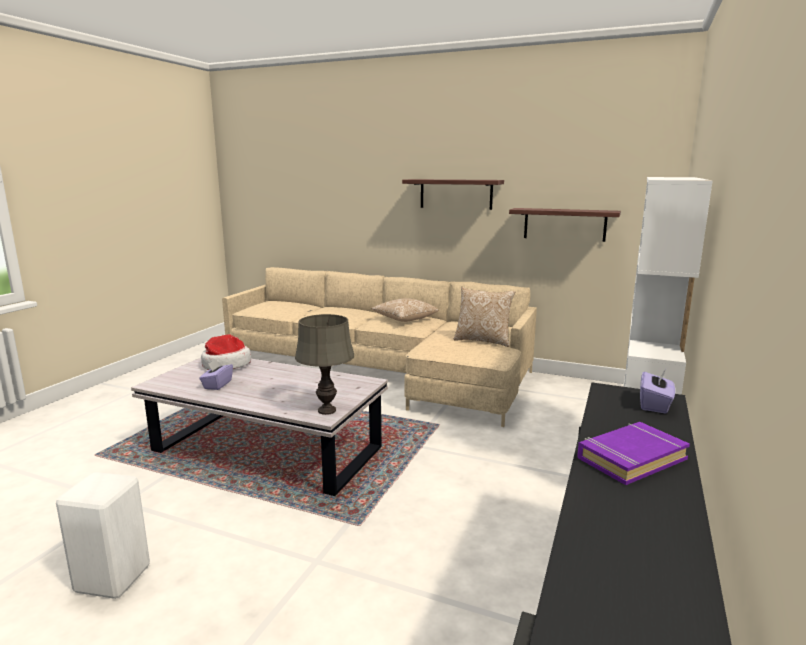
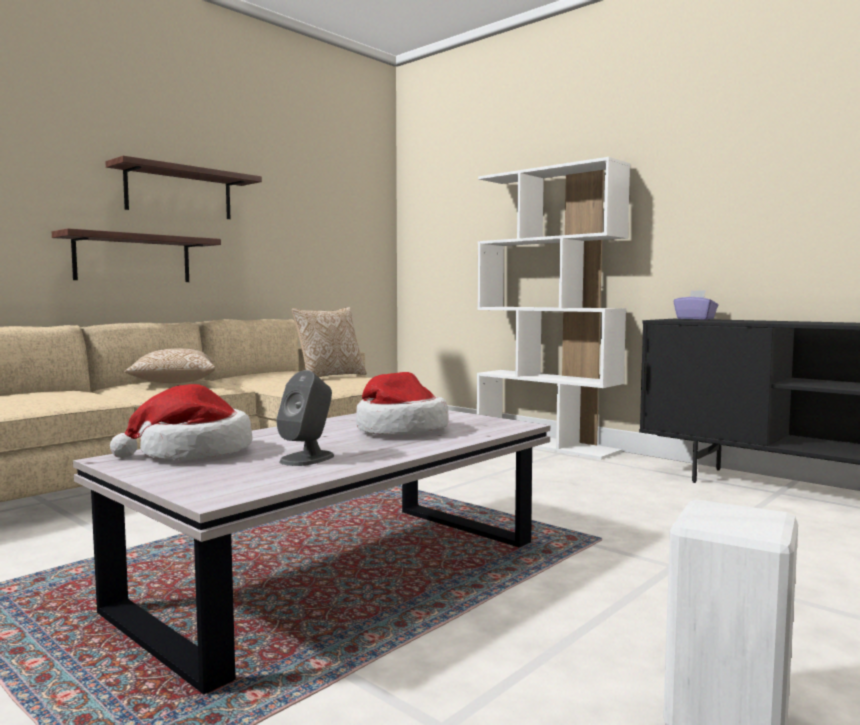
camera: 70 degrees left, 10 degrees down
(217, 385) = (307, 458): purple tissue box -> grey speaker
(291, 390) = (399, 430): none -> hat
(327, 410) = (496, 423): grey table lamp -> none
(564, 224) = (309, 241): shelf -> shelf (133, 258)
(631, 458) = (795, 322): purple book -> none

